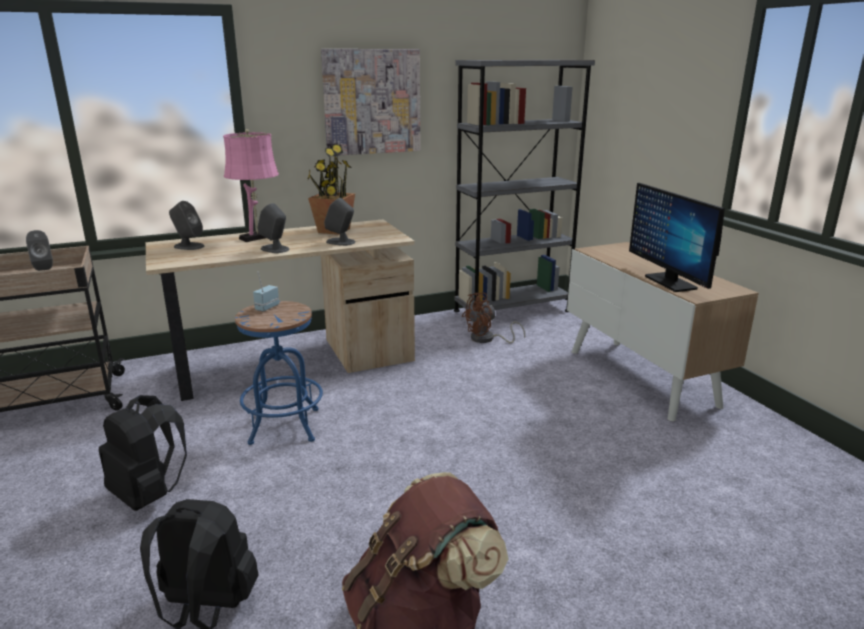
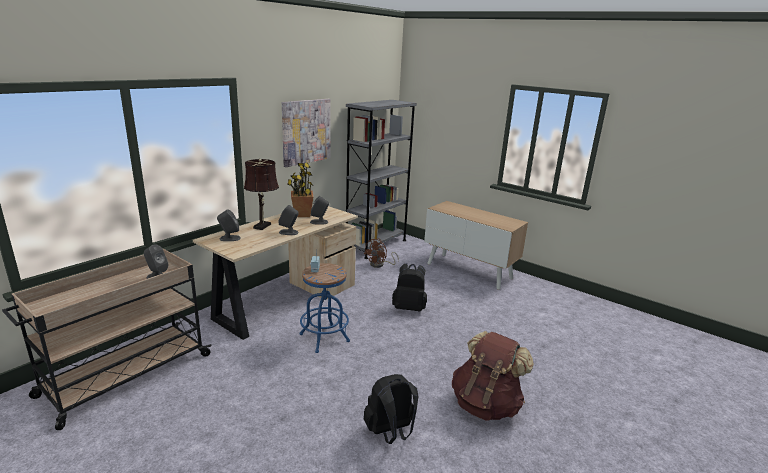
camera: 30 degrees left, 0 degrees up
(149, 495) = (292, 394): black backpack -> black backpack (409, 308)
(257, 237) = (263, 225): pink table lamp -> brown table lamp
(670, 282) = (490, 222): monitor -> none

